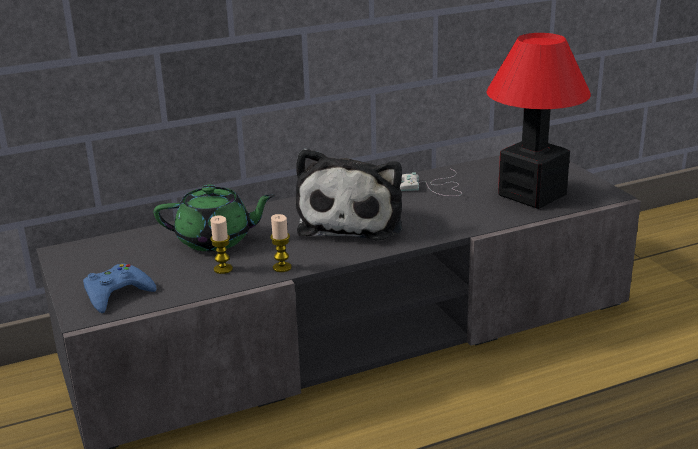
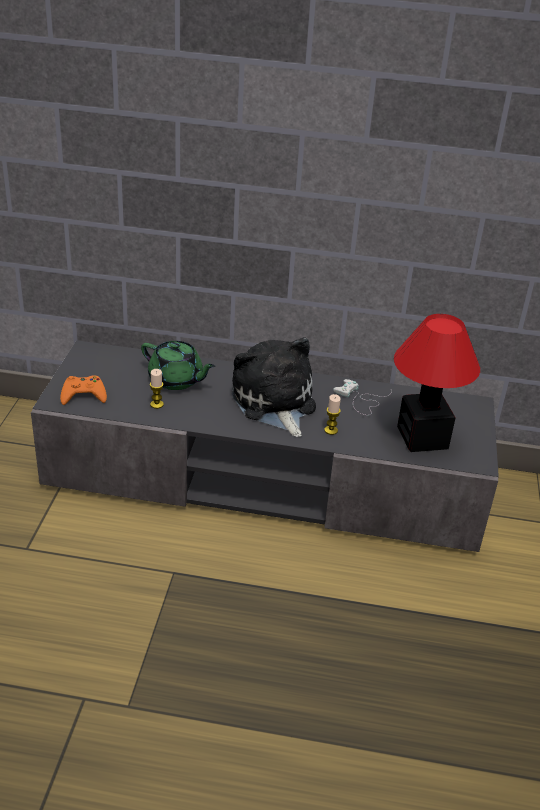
camera: 30 degrees right, 10 degrees up
(117, 294) = (83, 395): blue game controller -> orange game controller
(282, 267) = (190, 420): candle -> candle (331, 430)
(353, 220) = (274, 403): plush toy -> plush toy turned 120 degrees clockwise

